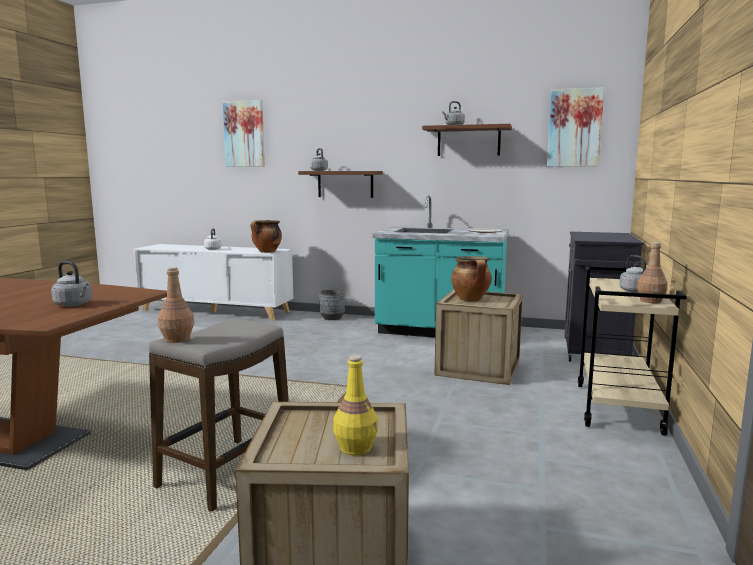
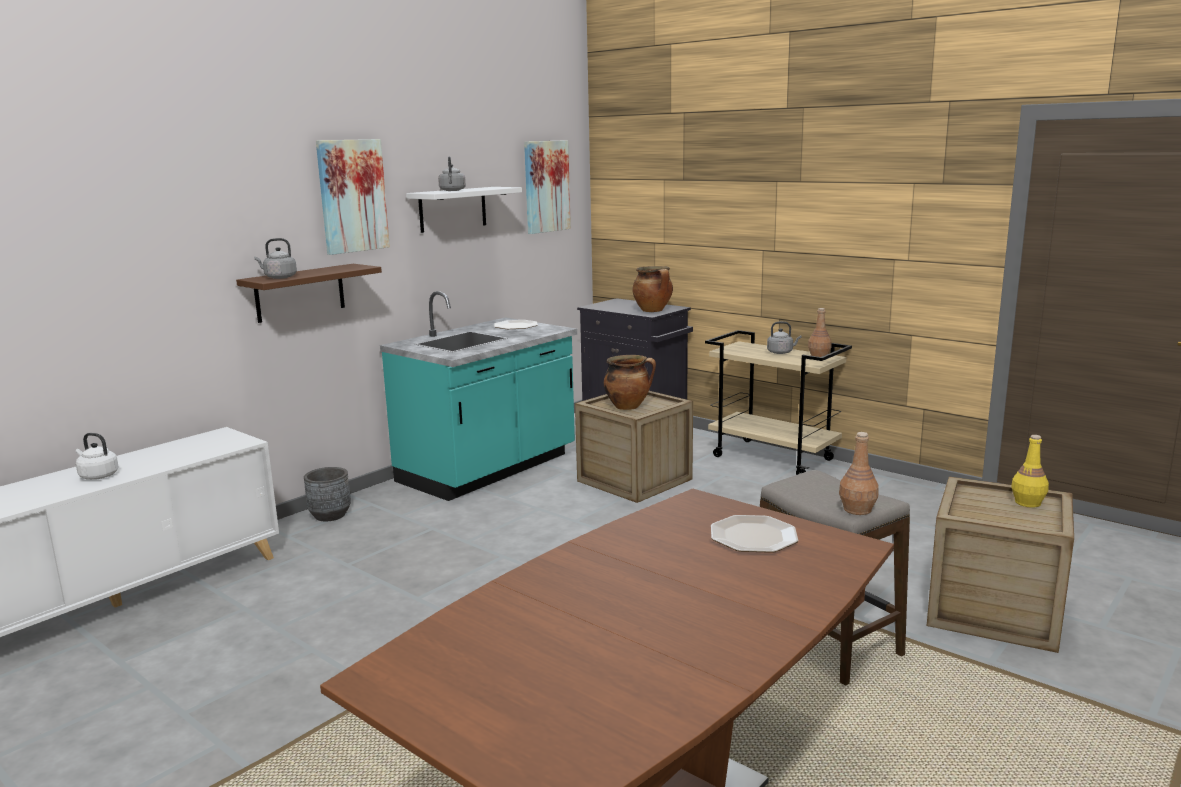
camera: 65 degrees left, 5 degrees up
(74, 304) = (753, 535): grey kettle -> plate
(244, 134) = (88, 221): picture -> picture (352, 196)
(267, 252) = (231, 443): cooking pot -> cooking pot (653, 311)
(468, 141) = (452, 209): brown shelf -> white shelf

